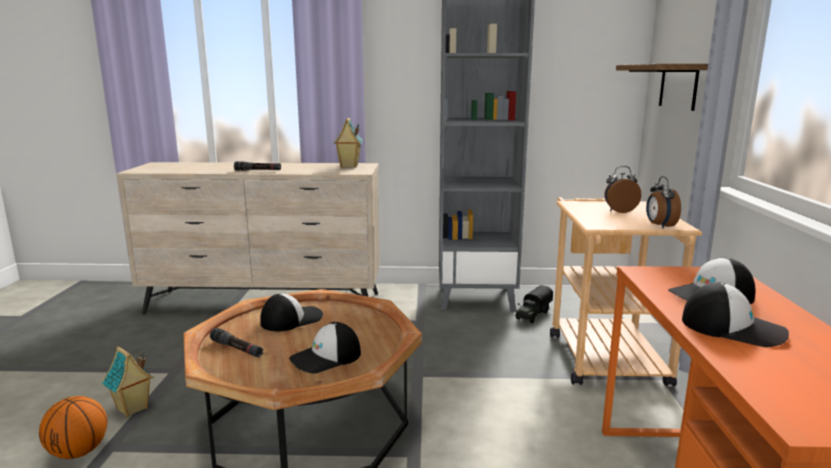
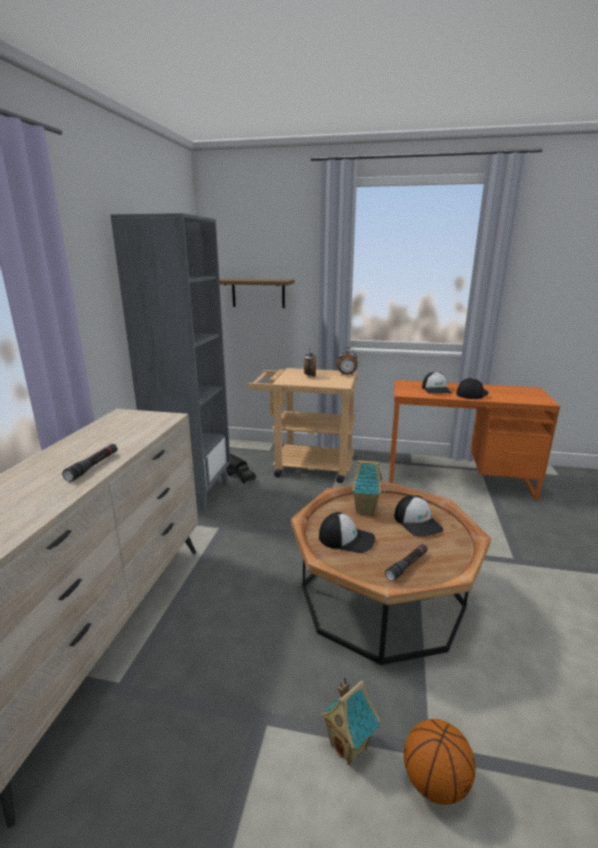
camera: 80 degrees left, 5 degrees up
(291, 319) = (346, 538): cap -> cap turned 135 degrees clockwise
(348, 166) = (124, 420): toy house -> toy house (366, 510)

